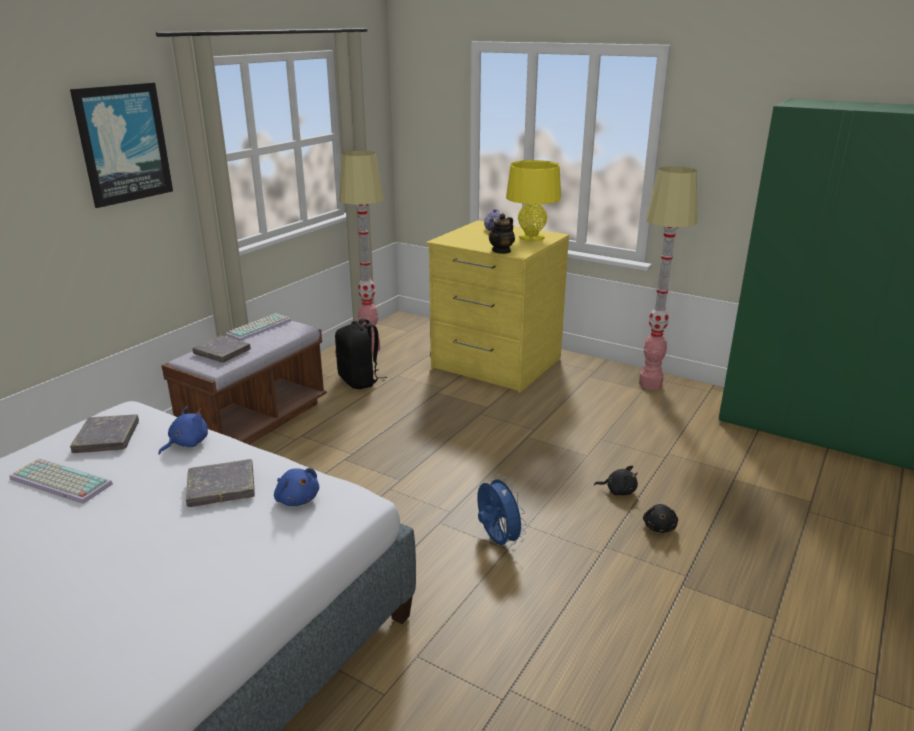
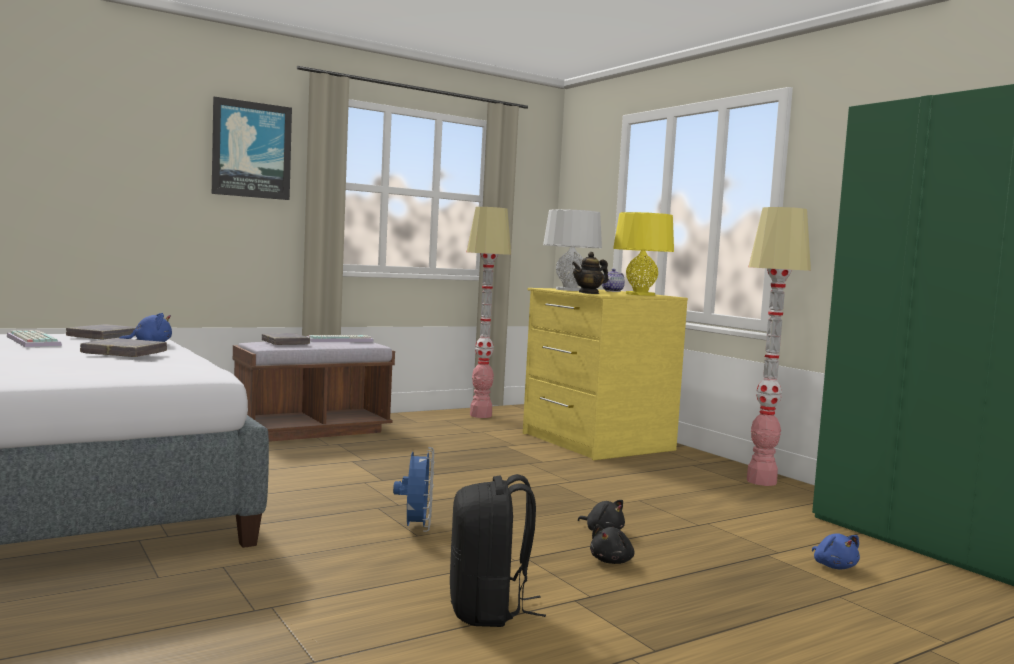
camera: 25 degrees right, 20 degrees down
(297, 499) = (166, 365): blue plush toy -> blue plush toy (834, 566)
(359, 381) = (440, 428): black backpack -> black backpack (489, 610)
(468, 240) = (569, 290): none -> grey table lamp

